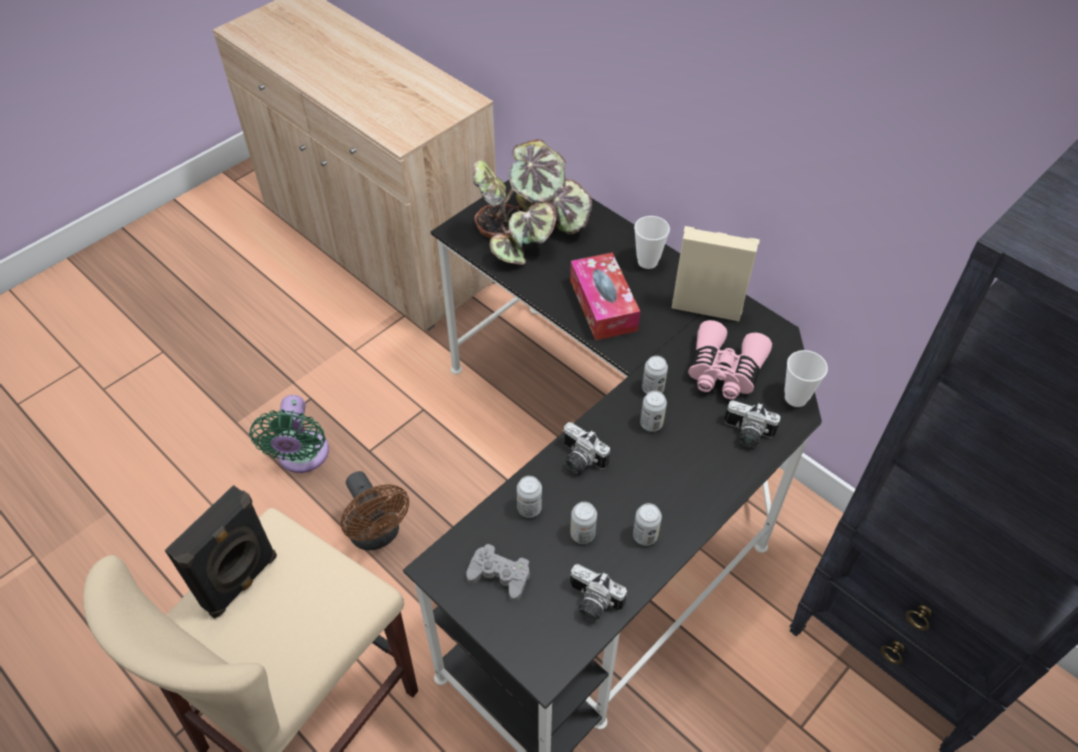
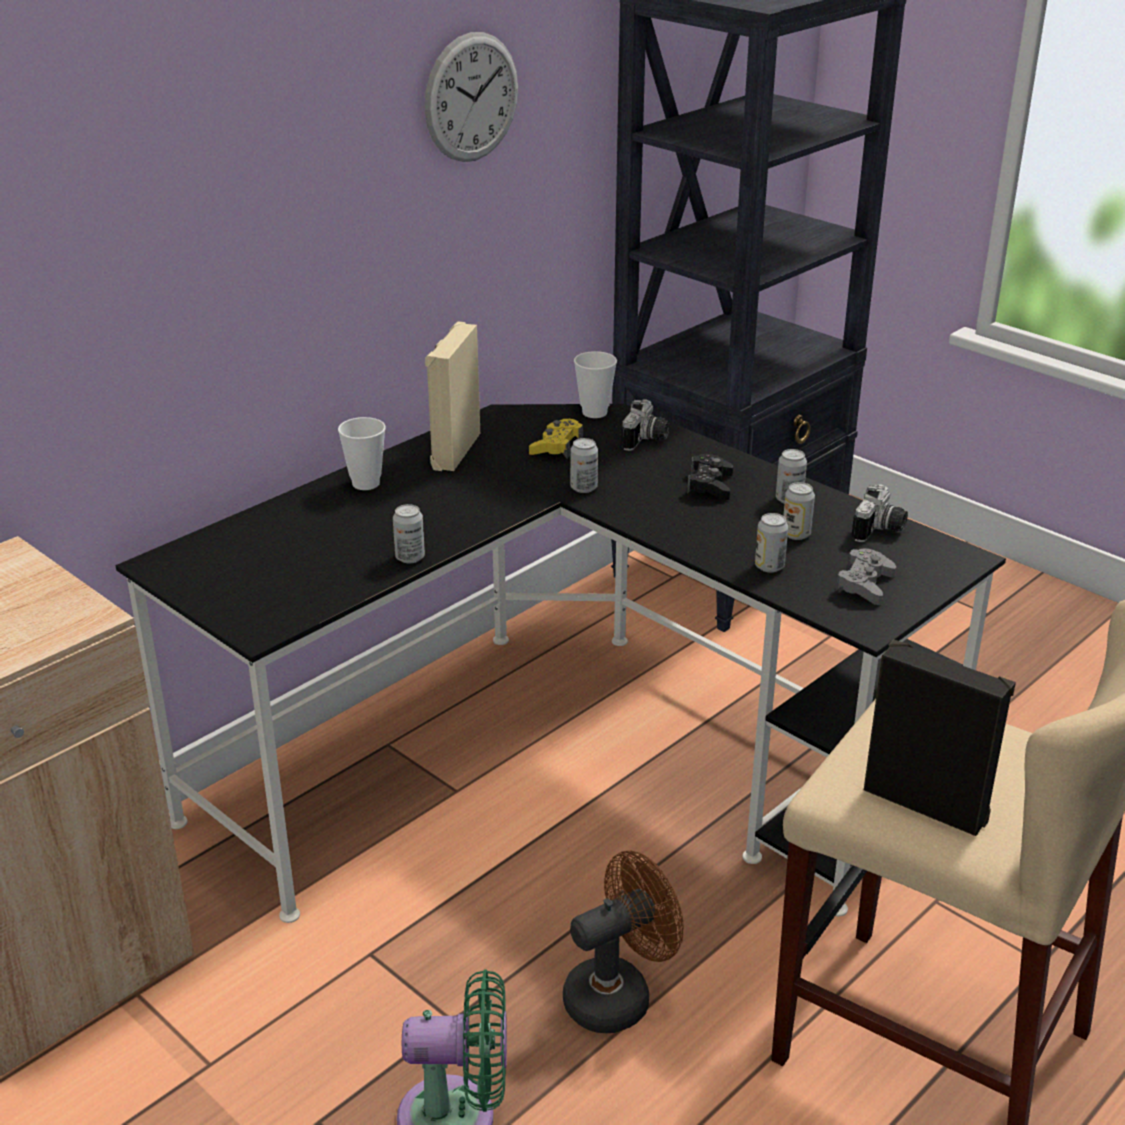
camera: 90 degrees left, 20 degrees down
(528, 232) = (281, 569): potted plant -> none
(579, 460) = (694, 535): camera -> none
(603, 305) = (442, 515): tissue box -> none
(651, 423) = (636, 490): can -> can (410, 557)
(666, 477) = (710, 485): none -> black game controller
(724, 371) = (556, 446): pink binoculars -> yellow game controller
(875, 102) = (472, 97): none -> wall clock

